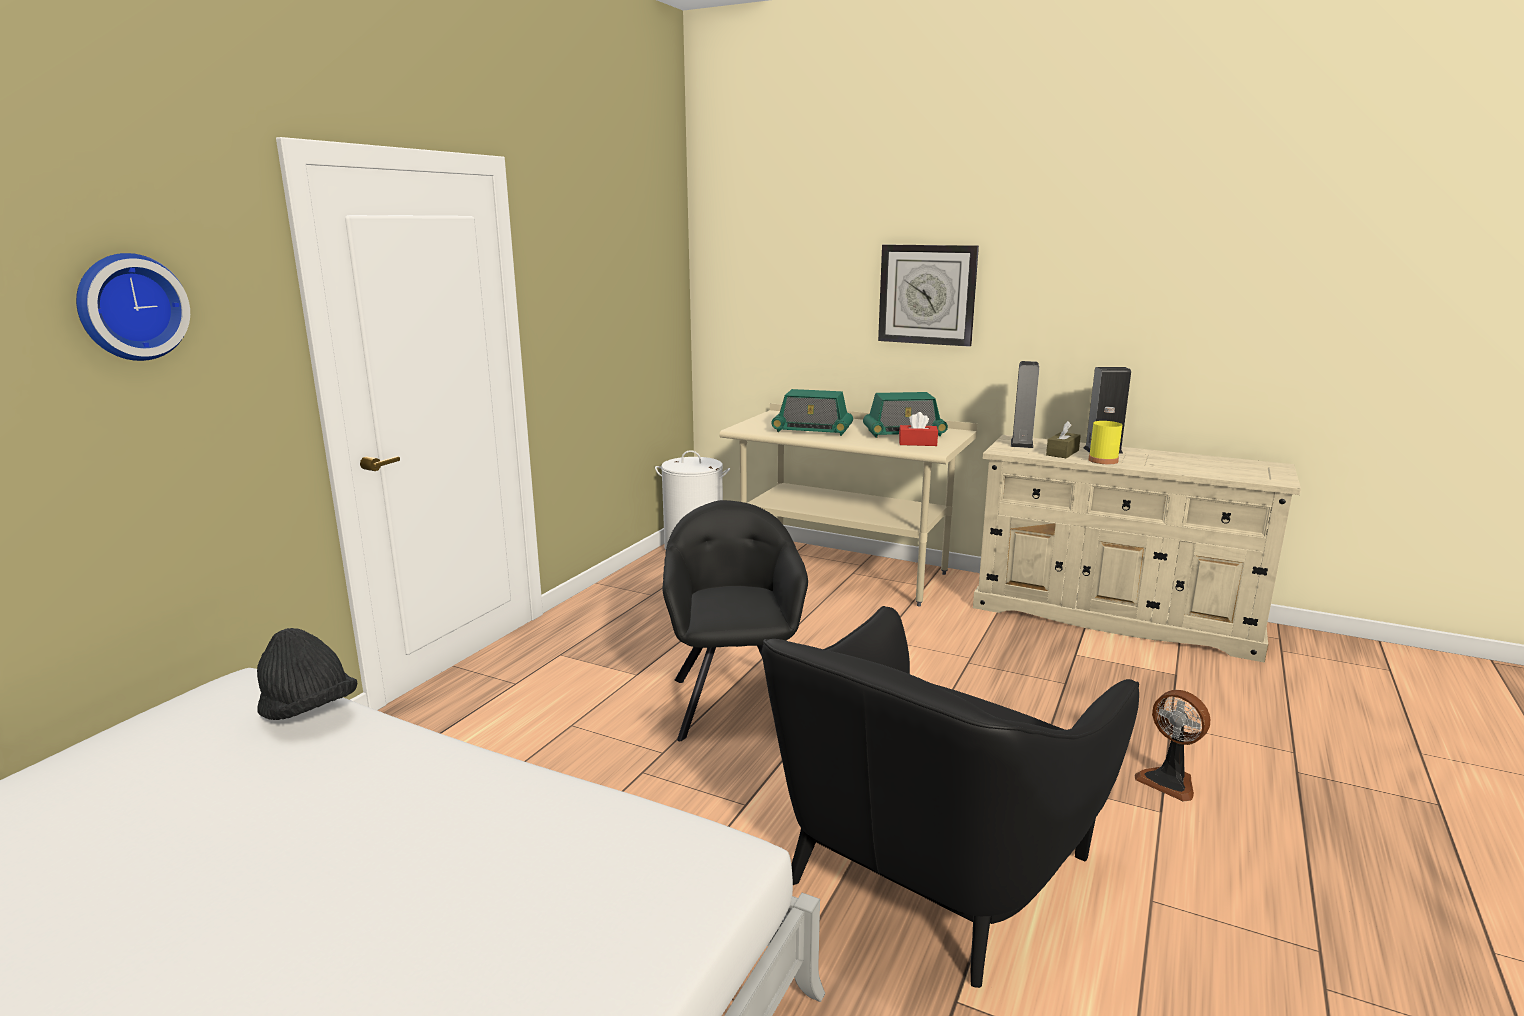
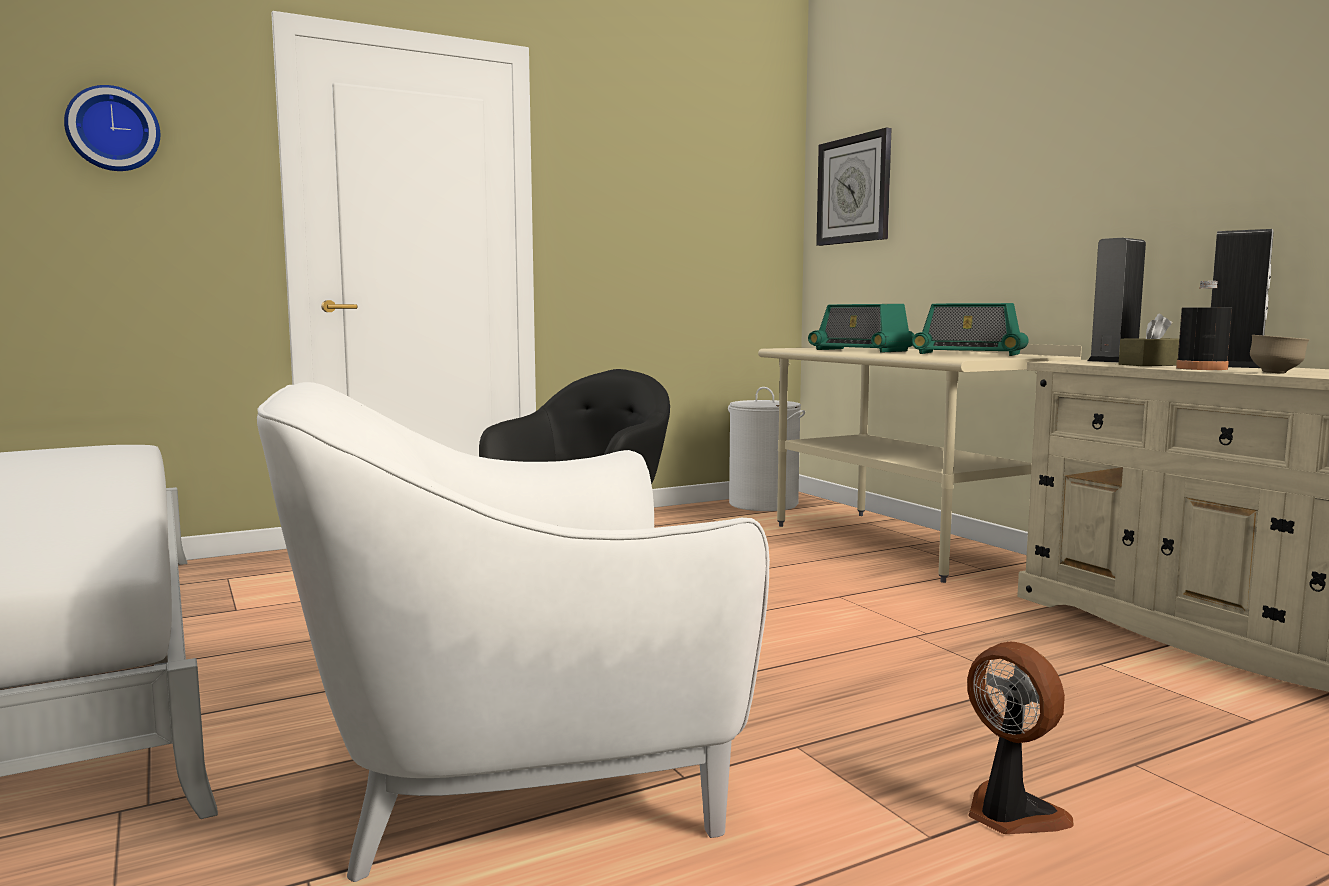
camera: 35 degrees right, 10 degrees down
(308, 711) = (109, 457): black hat -> none
(917, 443) = (960, 356): red tissue box -> none
(927, 294) = (1027, 176): wall clock -> wall clock (854, 190)
(931, 867) = (515, 772): black armchair -> white armchair
(1103, 460) = (1201, 368): yellow bottle -> black bottle
(1153, 467) = (1276, 373): none -> brown bowl
(1169, 781) = (1010, 814): fan -> fan turned 150 degrees clockwise

